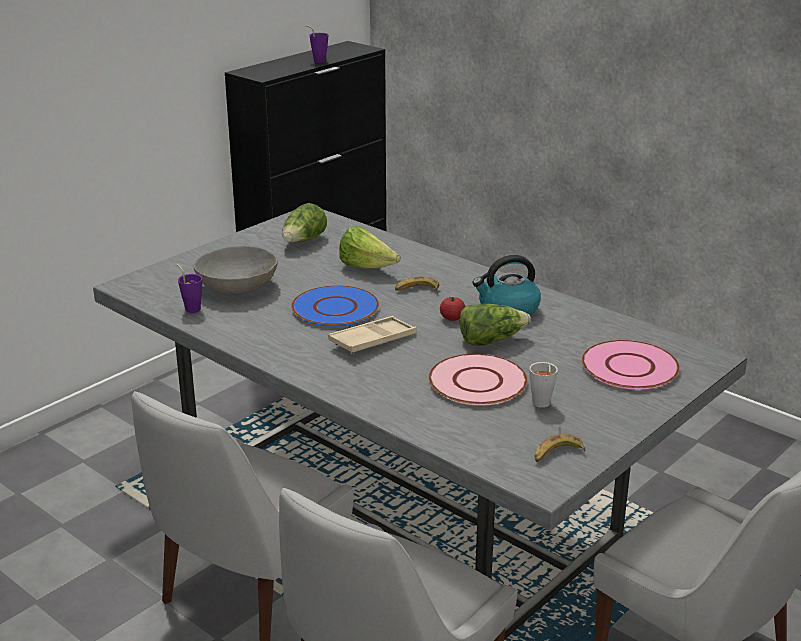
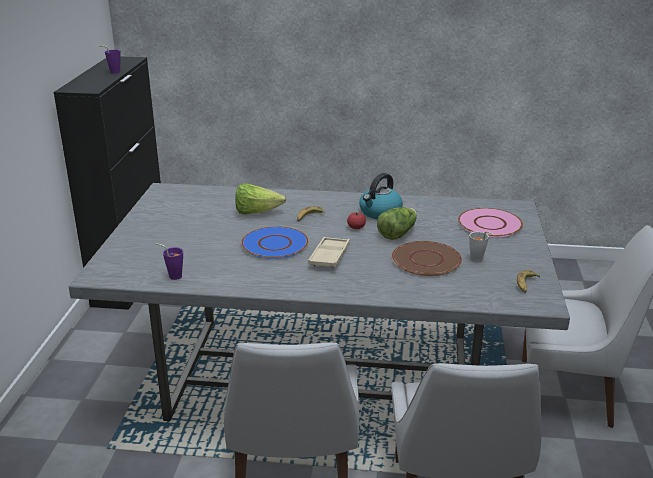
camera: 35 degrees left, 0 degrees up
(238, 286) = (185, 250): grey bowl -> none
(304, 241) = (187, 207): lettuce -> none
(477, 381) = (426, 259): pink plate -> brown plate

